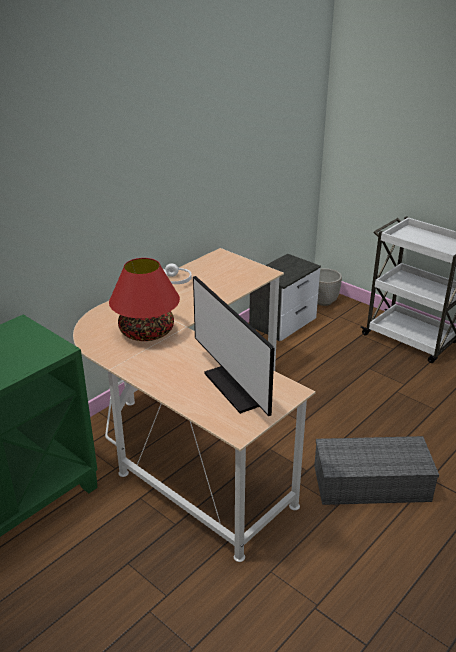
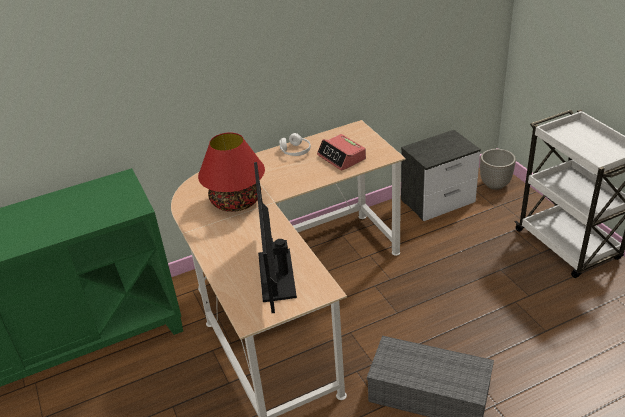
camera: 25 degrees right, 5 degrees up
(225, 280) = (341, 157): none -> alarm clock

